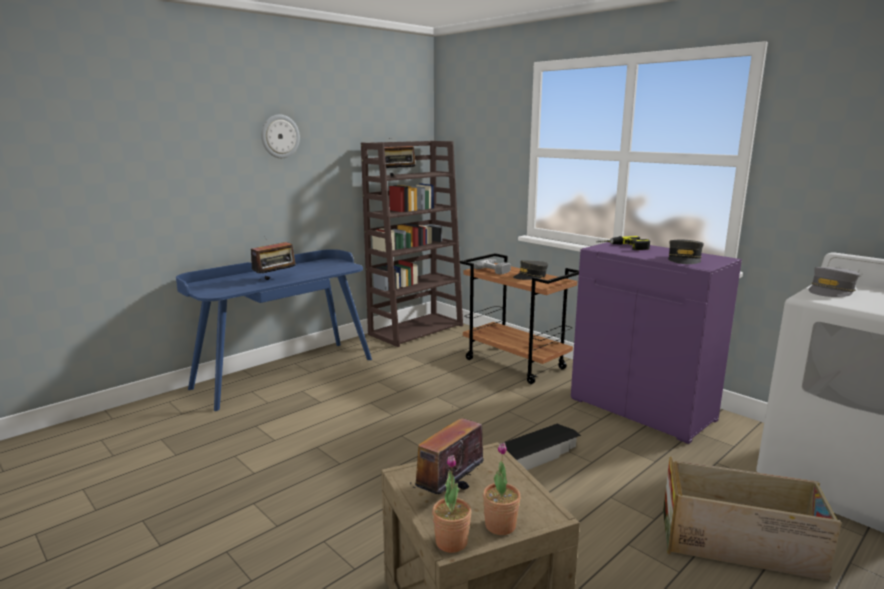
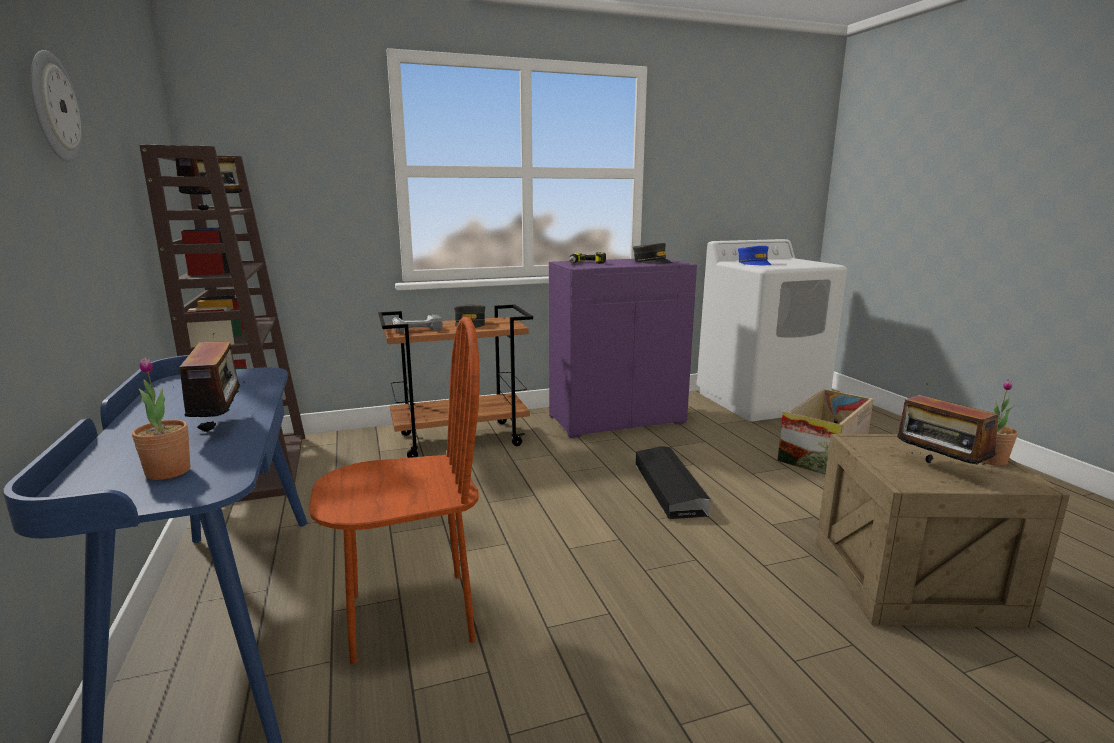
camera: 65 degrees left, 0 degrees up
(307, 409) = (411, 616): none -> brown chair
(451, 542) = (1028, 482): potted plant -> potted plant (168, 472)
(831, 291) = (754, 263): grey cap -> blue cap

